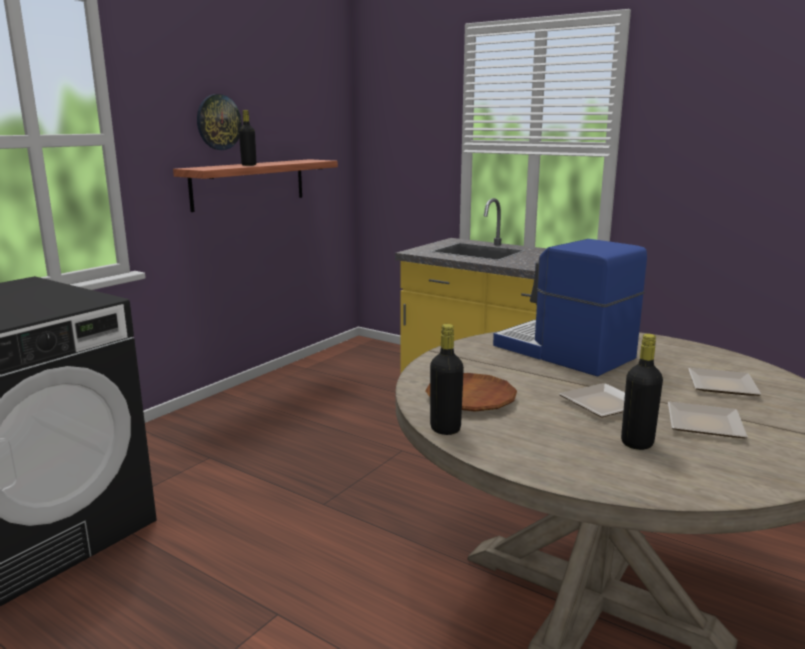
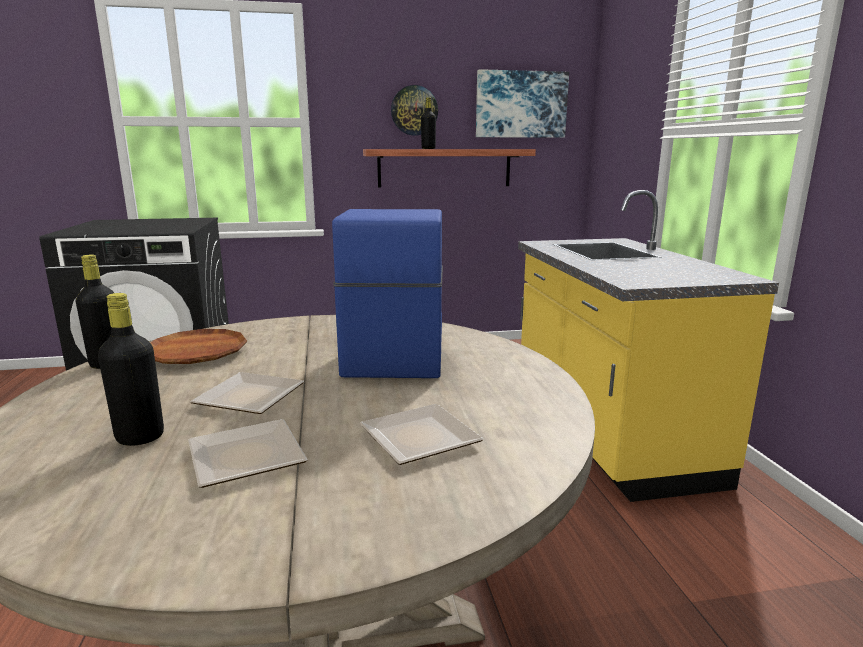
camera: 45 degrees right, 0 degrees up
(304, 115) = (521, 104): none -> picture

